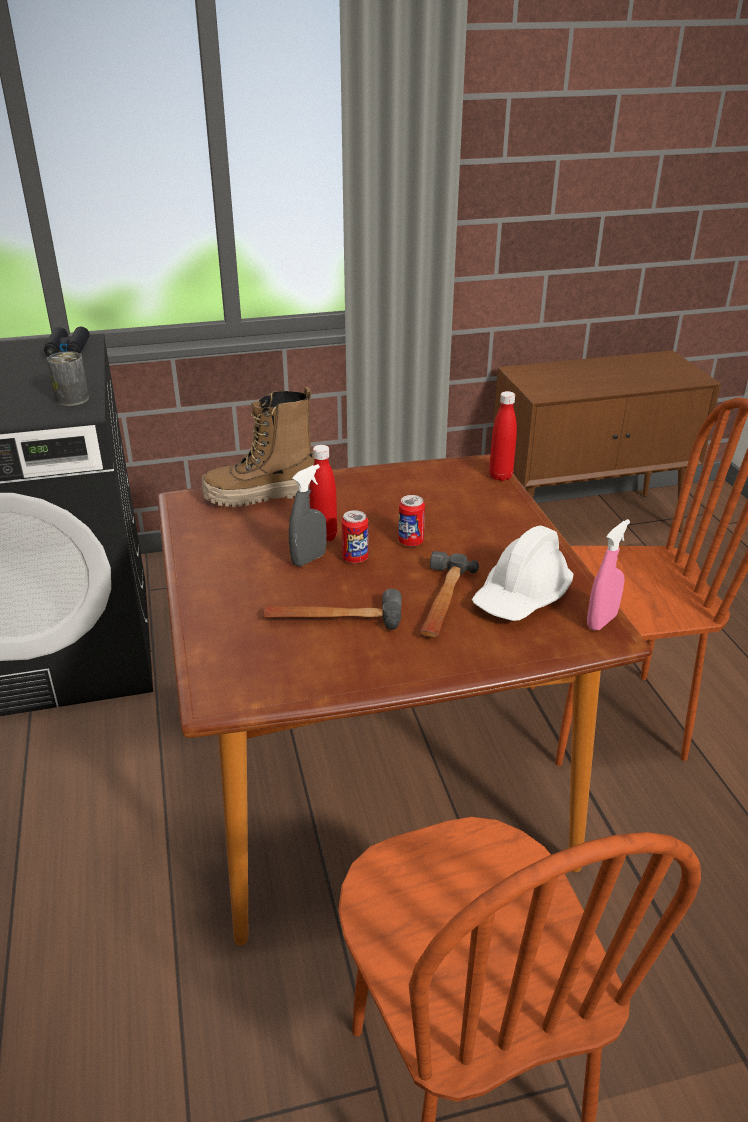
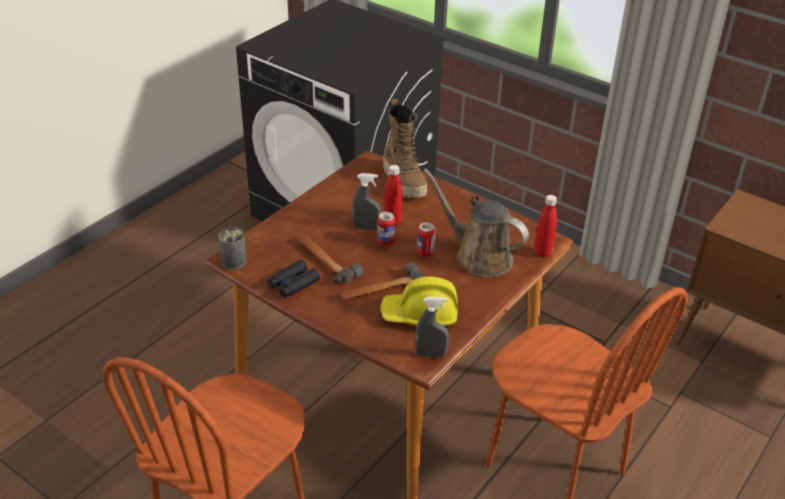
camera: 50 degrees right, 5 degrees up
(68, 349) = (410, 40): black binoculars -> black binoculars (293, 284)
(72, 399) = (361, 73): can -> can (234, 261)
(261, 496) = (404, 181): boot -> boot turned 150 degrees counterclockwise
(460, 513) = (479, 256): none -> brown watering can
(522, 596) = (420, 315): white hard hat -> yellow hard hat
(601, 621) = (430, 354): pink spray bottle -> grey spray bottle

